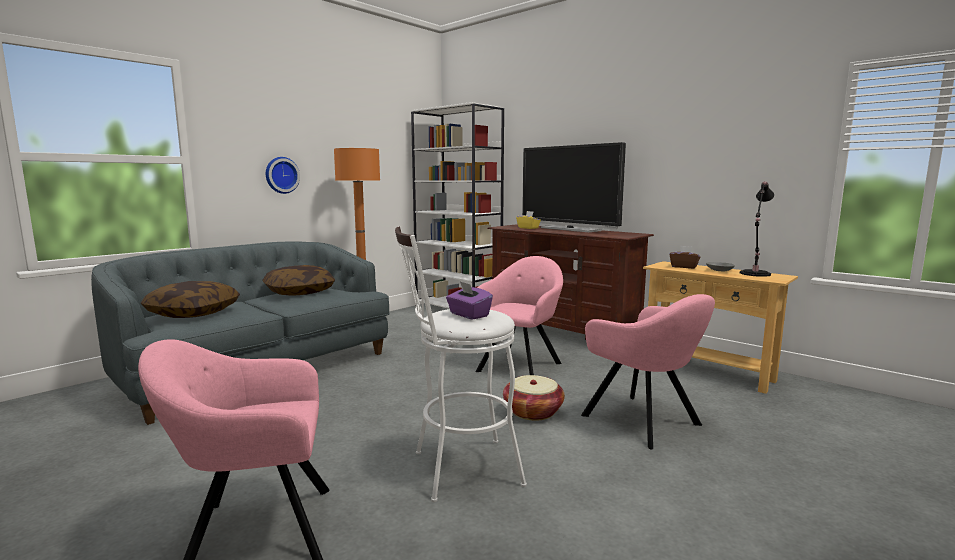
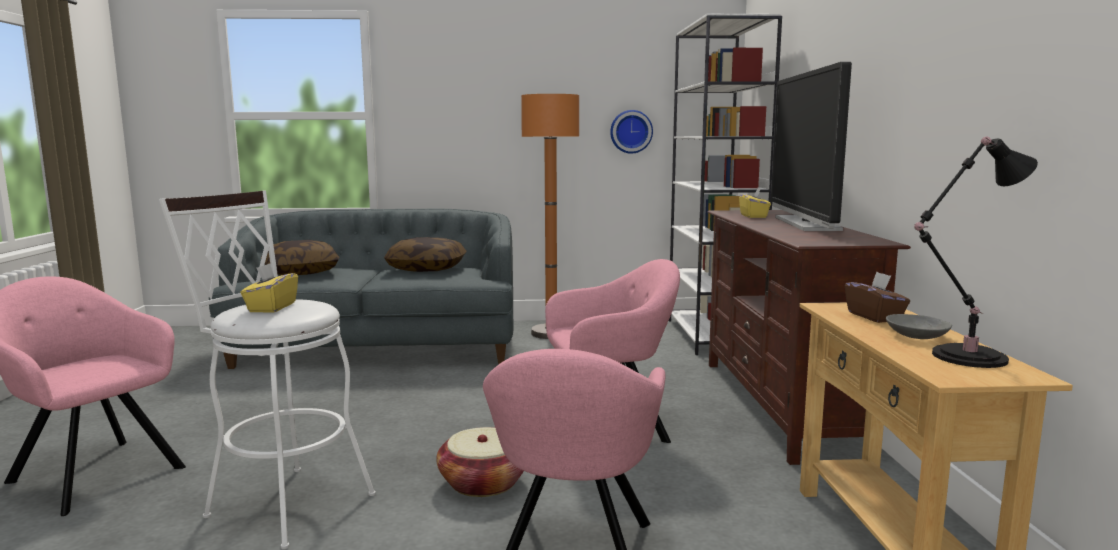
camera: 45 degrees right, 0 degrees up
(281, 175) = (475, 130): wall clock -> wall clock (631, 131)
(468, 315) = (271, 307): purple tissue box -> yellow tissue box

